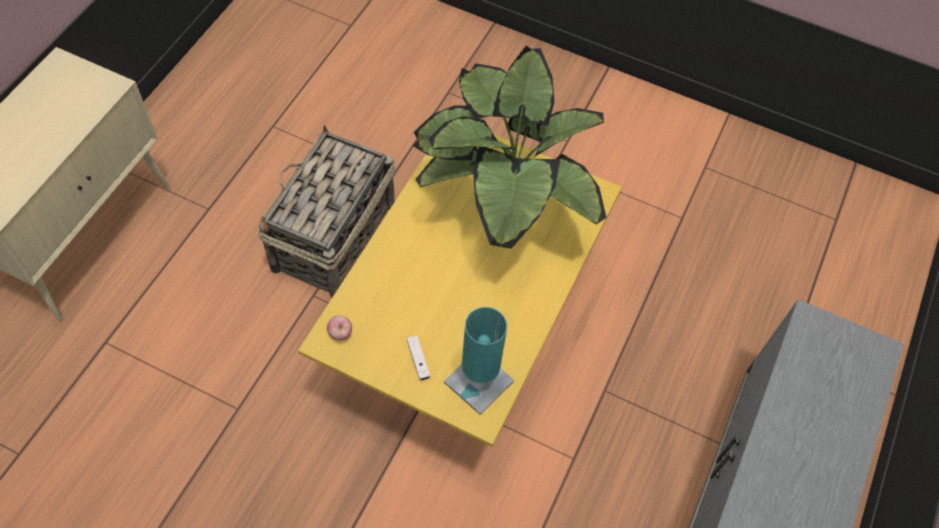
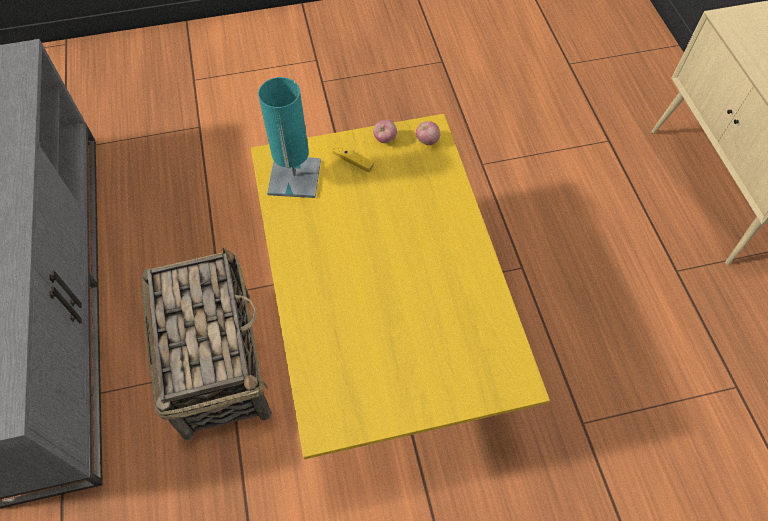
camera: 145 degrees right, 0 degrees up
(333, 238) = (562, 323): basket -> basket (218, 361)
(372, 362) = (385, 139): none -> apple
(418, 360) = (353, 161): white game controller -> yellow game controller
(502, 210) = (399, 331): potted plant -> none

